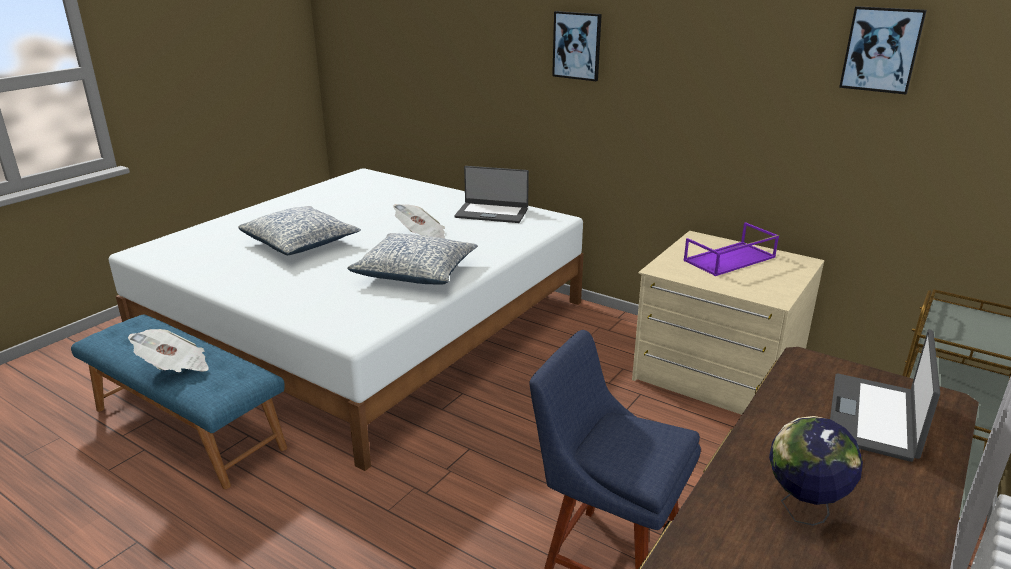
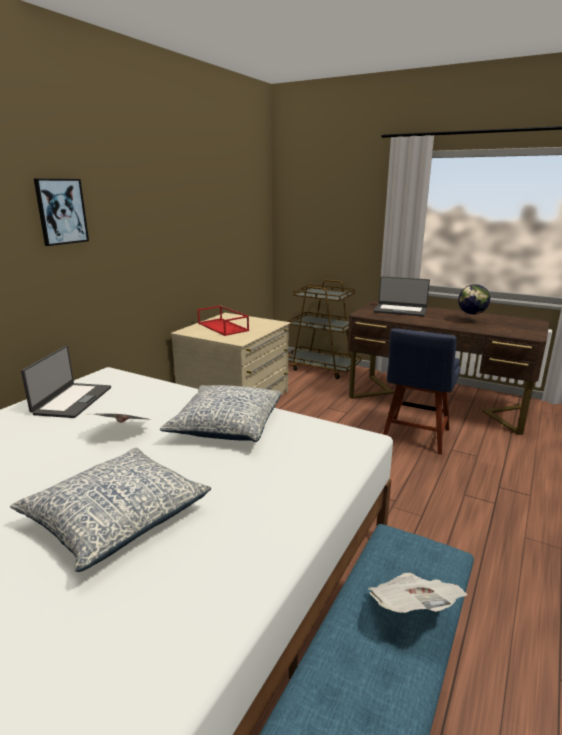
camera: 95 degrees left, 5 degrees down
(729, 259) = (223, 327): purple tray -> red tray
(881, 49) = (220, 189): picture -> none

